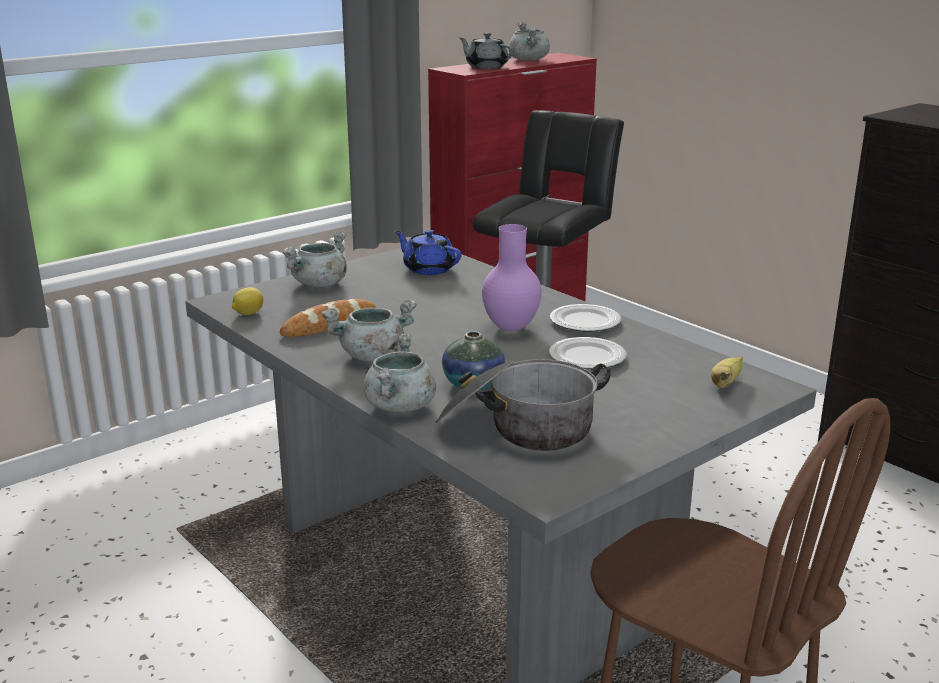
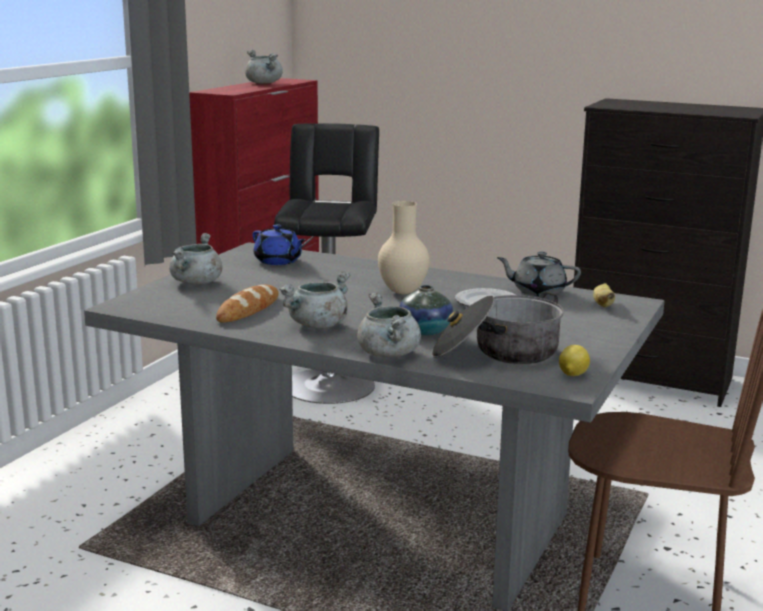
camera: 25 degrees left, 5 degrees down
(248, 313) = (161, 311): lemon -> lemon (572, 374)
(428, 269) = (278, 261): blue teapot -> blue teapot turned 150 degrees counterclockwise
(486, 67) = (238, 89): grey teapot -> grey teapot (538, 291)
(512, 327) = (403, 291): purple vase -> beige vase
(584, 322) = (454, 281): plate -> none

